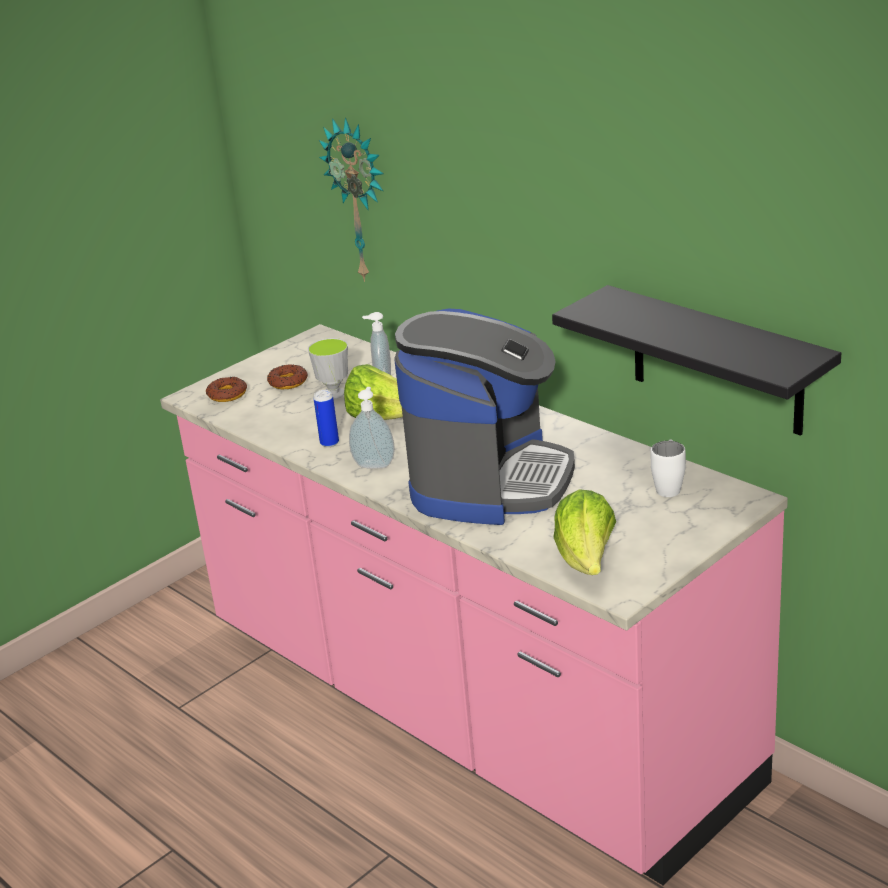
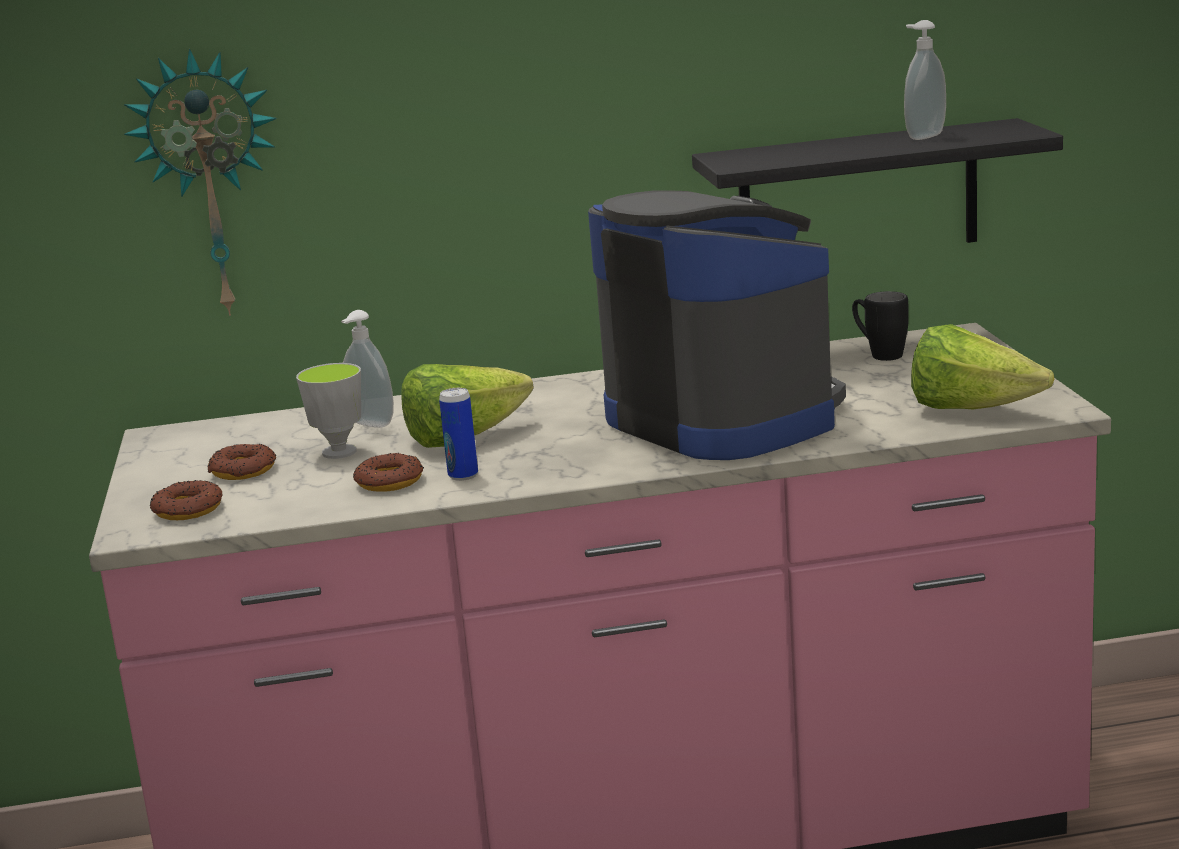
camera: 55 degrees left, 10 degrees down
(304, 427) = (389, 481): none -> donut
(374, 464) = (569, 462): soap dispenser -> soap dispenser (923, 136)
(669, 486) = (879, 354): white mug -> black mug

